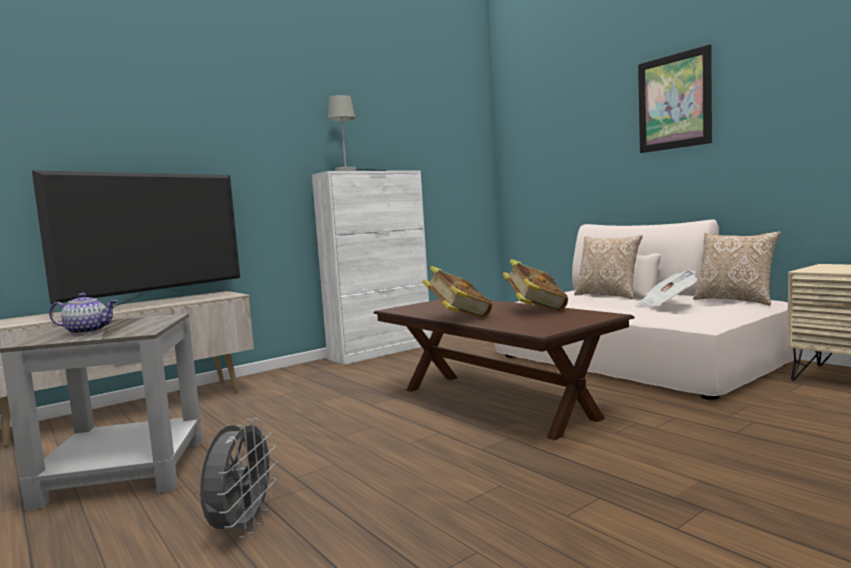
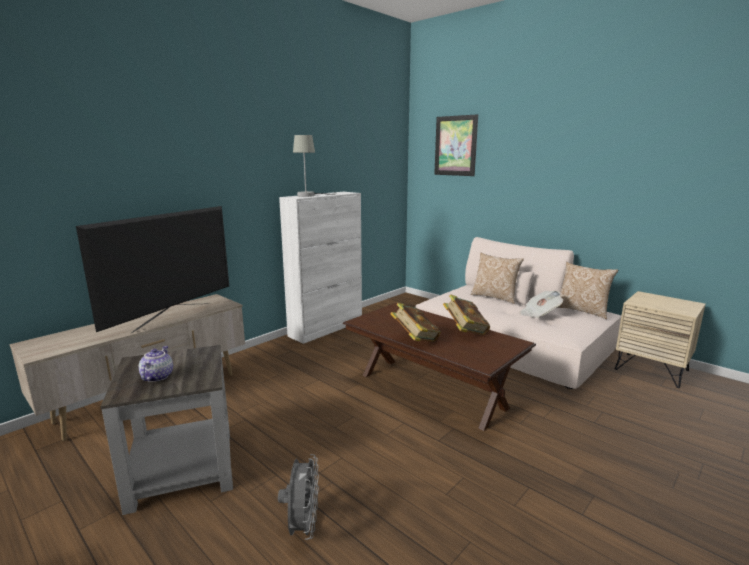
camera: 10 degrees left, 10 degrees up
(87, 331) = (157, 376): teapot -> teapot turned 75 degrees counterclockwise
(674, 102) = (552, 160): picture -> picture (455, 146)

